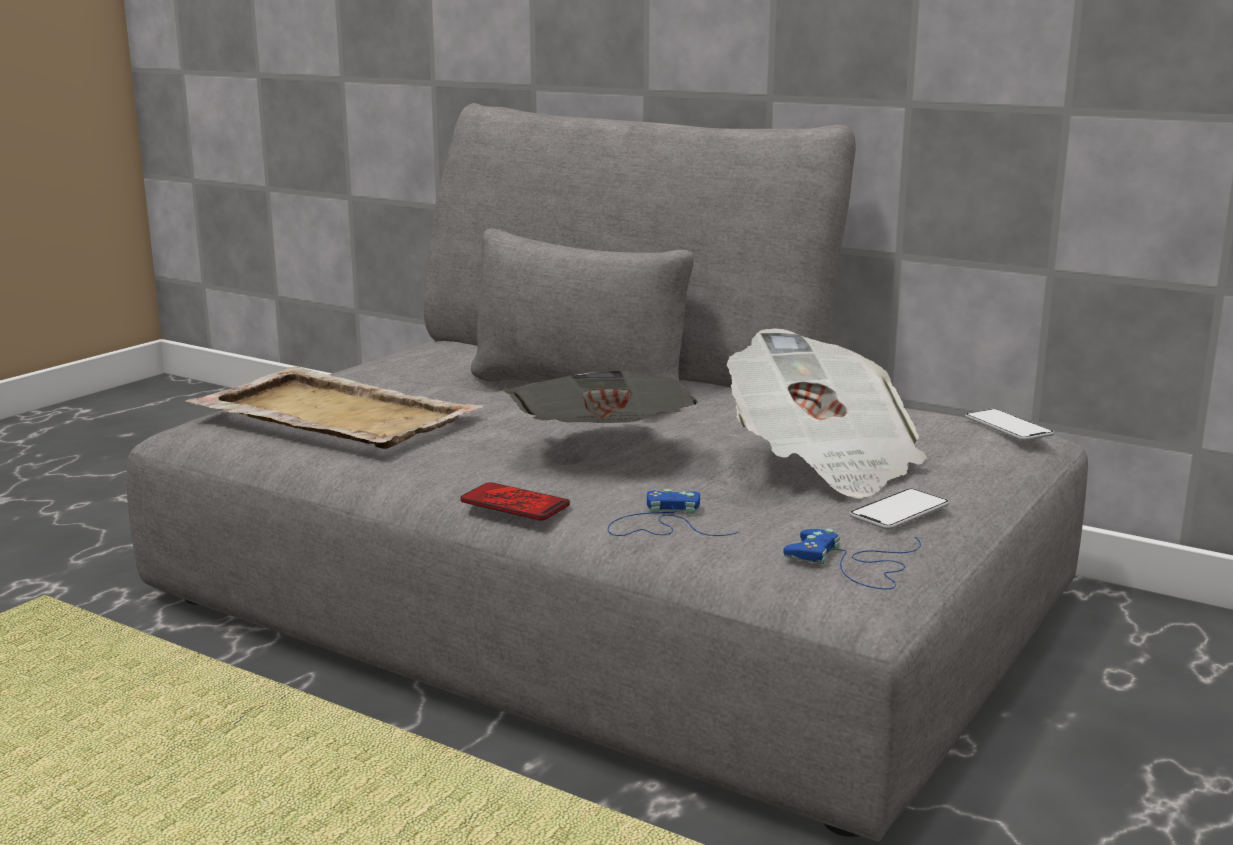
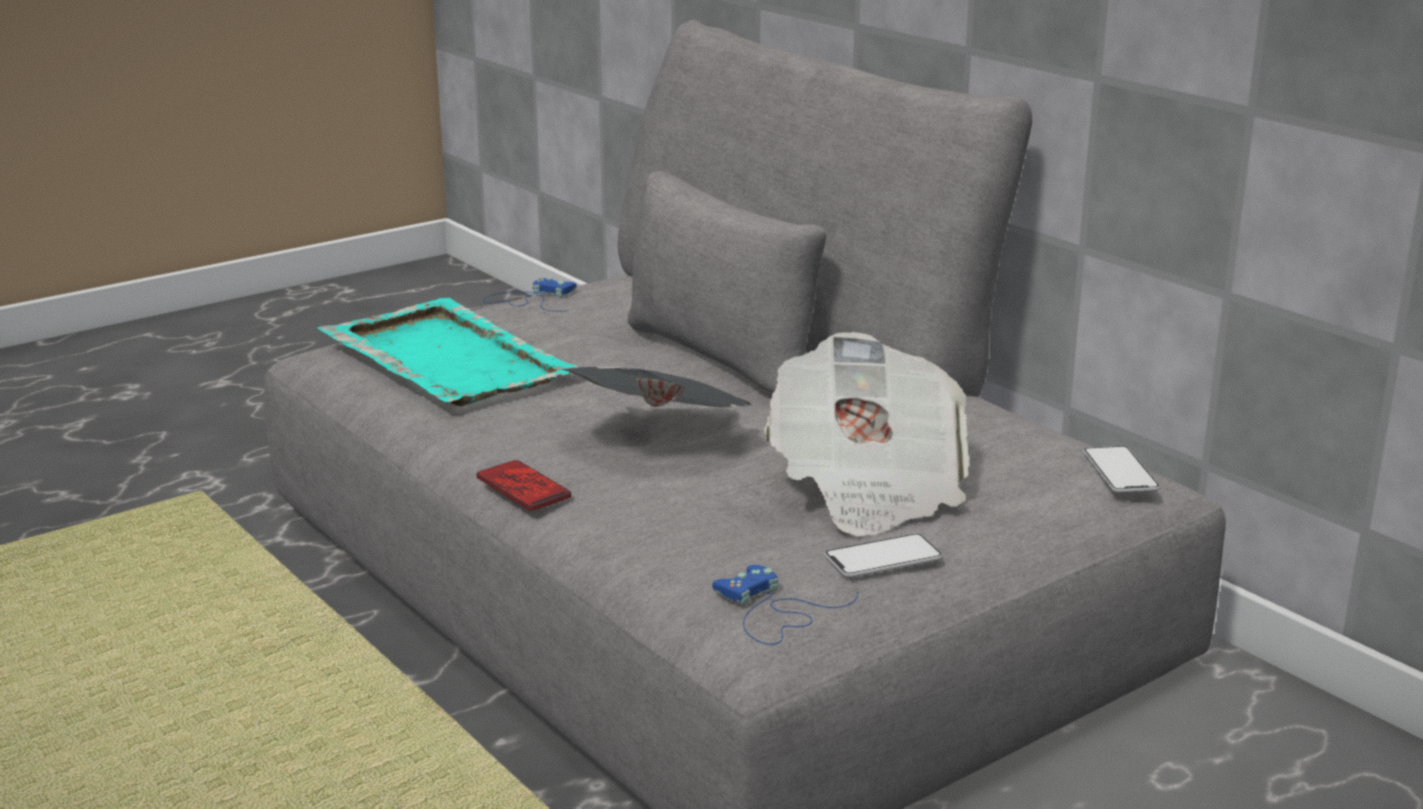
camera: 20 degrees right, 5 degrees up
(333, 415) = (447, 359): beige tray -> turquoise tray
(663, 524) = (637, 533): blue game controller -> blue game controller (532, 300)

